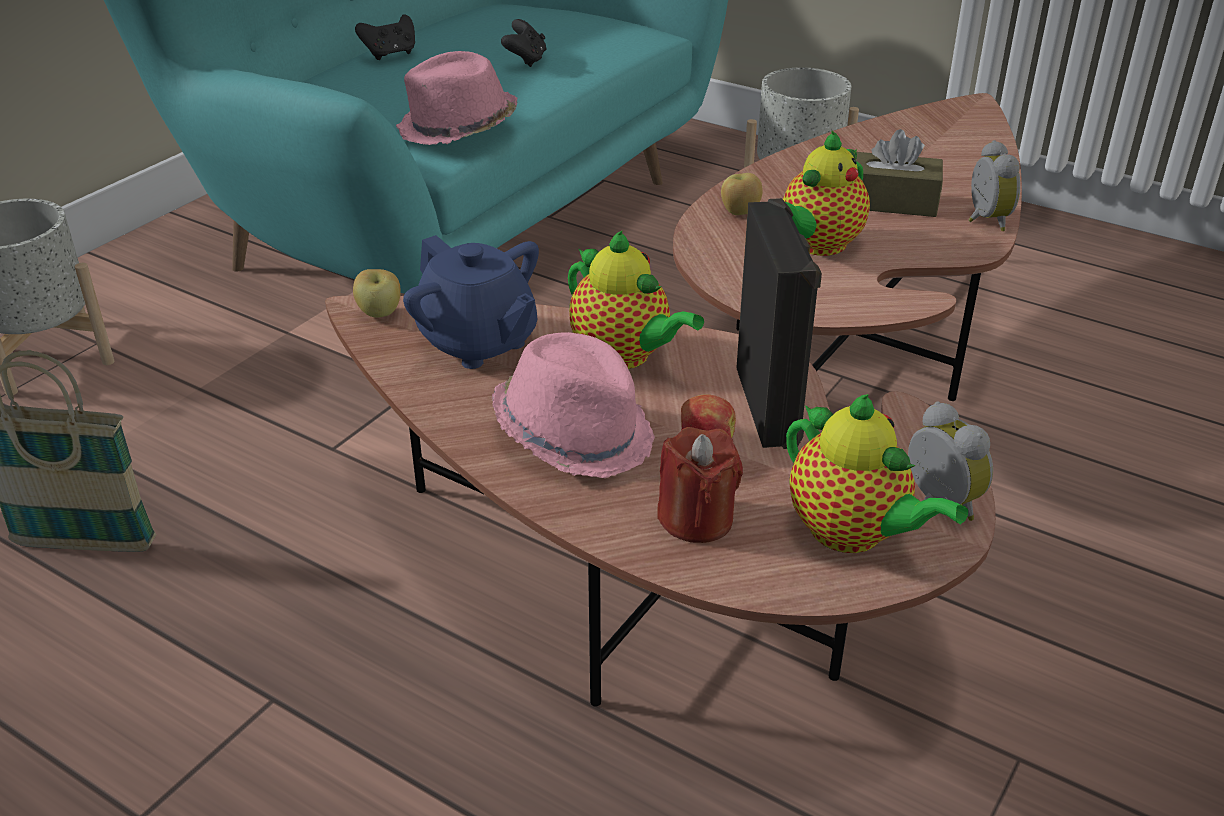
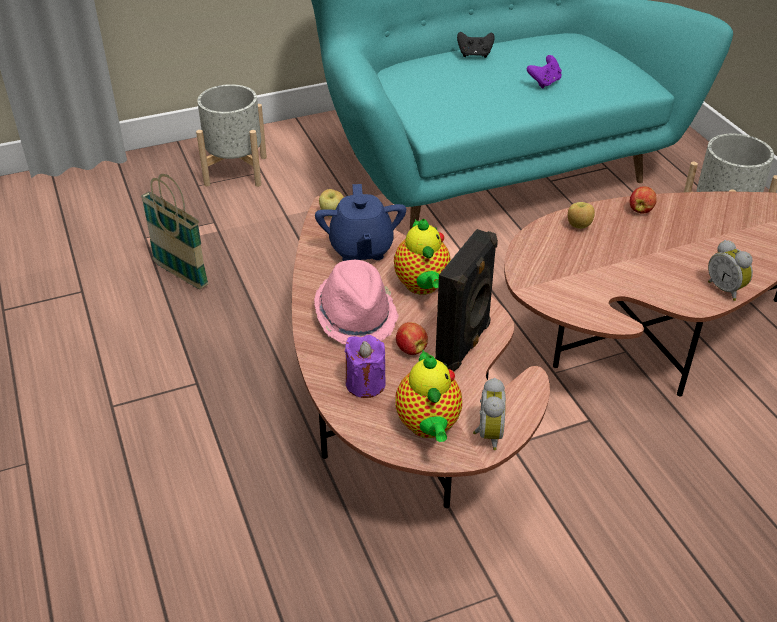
camera: 35 degrees right, 5 degrees up
(457, 129) = (458, 118): pink hat -> none
(526, 60) = (544, 83): black game controller -> purple game controller
(696, 519) = (365, 383): red candle -> purple candle
(789, 171) = (641, 210): none -> apple
(817, 246) = (599, 264): teapot -> none
(889, 202) = (679, 253): brown tissue box -> none
(984, 220) = (726, 289): alarm clock -> alarm clock turned 120 degrees clockwise

